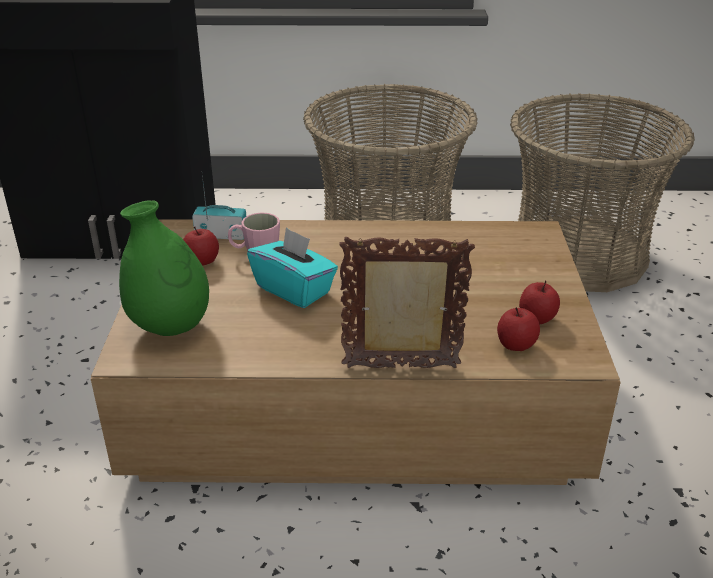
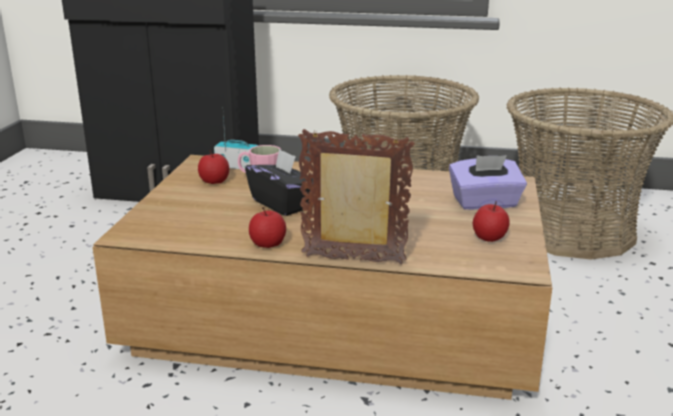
camera: 10 degrees right, 10 degrees down
(170, 327) = (170, 219): green vase -> none
(294, 289) = (283, 204): turquoise tissue box -> black tissue box
(516, 345) = (463, 253): apple -> apple (268, 244)
(517, 266) = (485, 203): none -> purple tissue box

